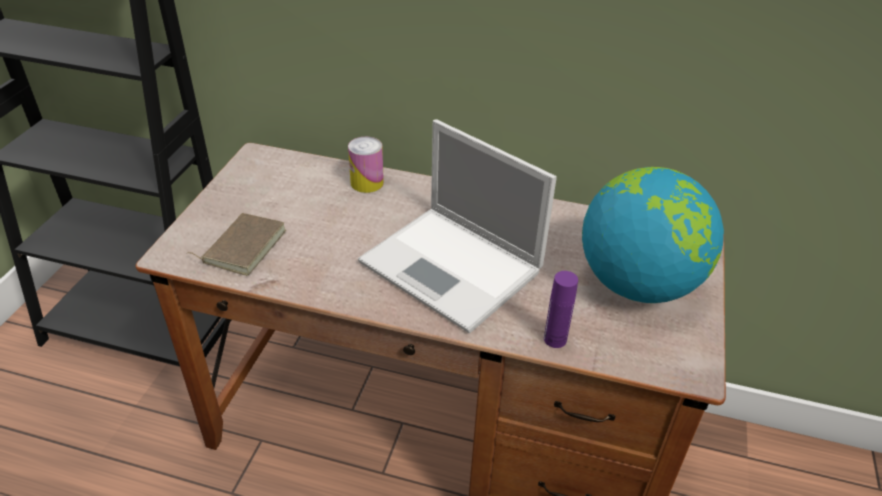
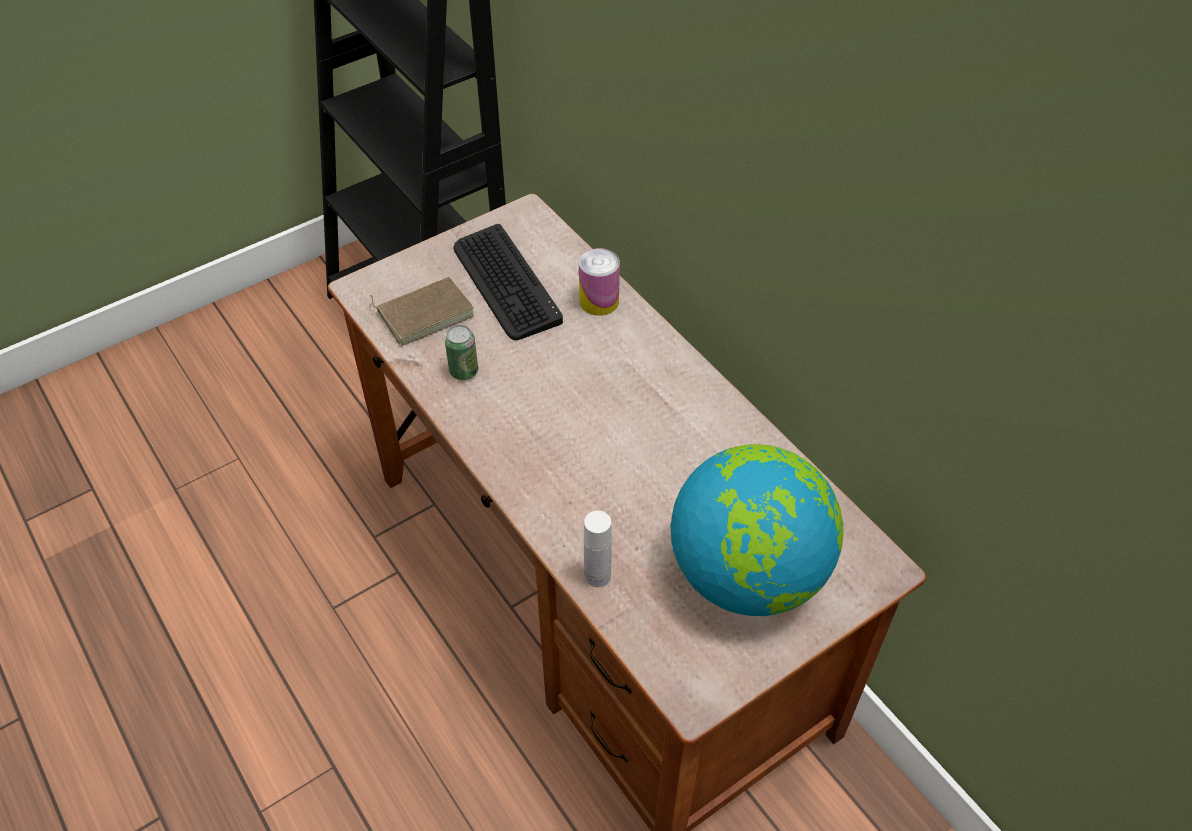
camera: 40 degrees right, 10 degrees up
(287, 201) = (505, 283): none -> keyboard
(316, 268) = (464, 371): none -> can
(453, 268) = (583, 444): laptop -> none
(555, 339) = (597, 575): purple bottle -> white bottle

